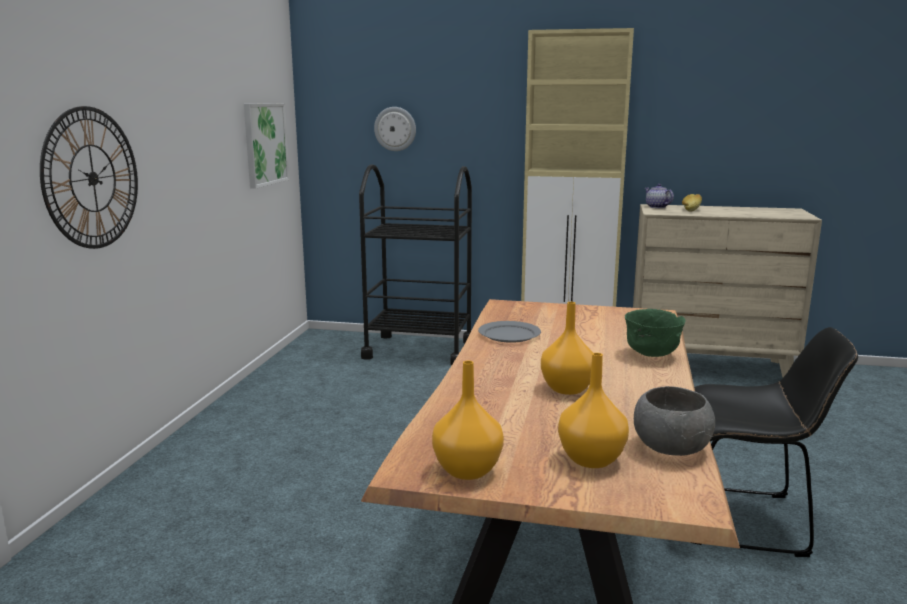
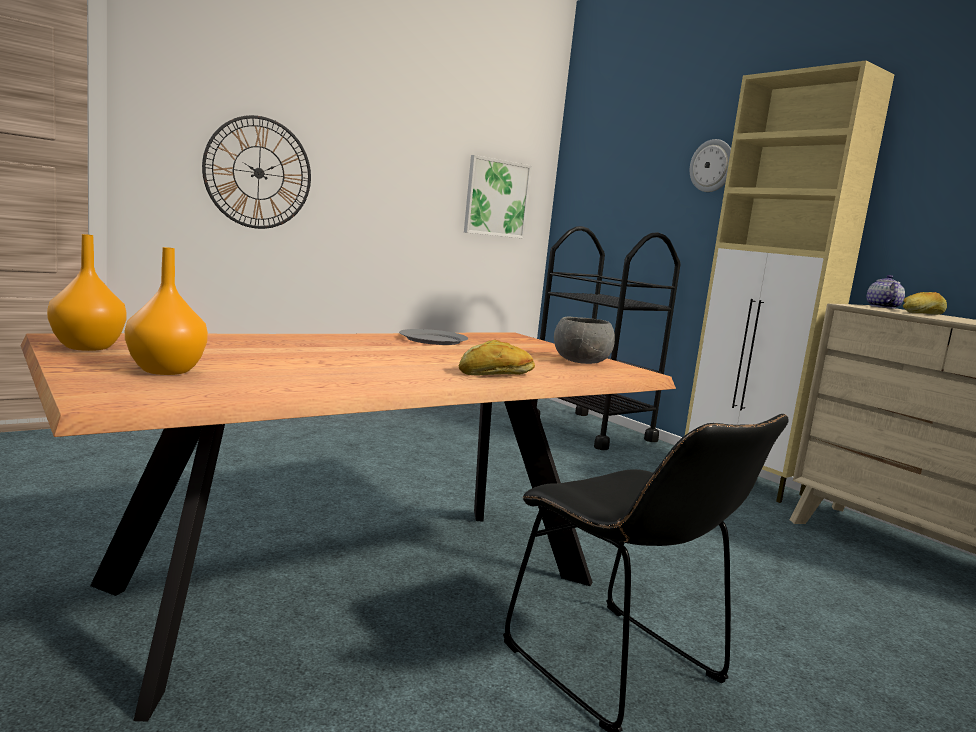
camera: 40 degrees right, 5 degrees down
(395, 129) = (628, 197): wall clock -> wall clock (712, 166)
(568, 389) = (332, 358): orange vase -> none
(651, 355) = (496, 374): green bowl -> bread
(671, 447) = (242, 389): grey bowl -> grey bowl (581, 362)

